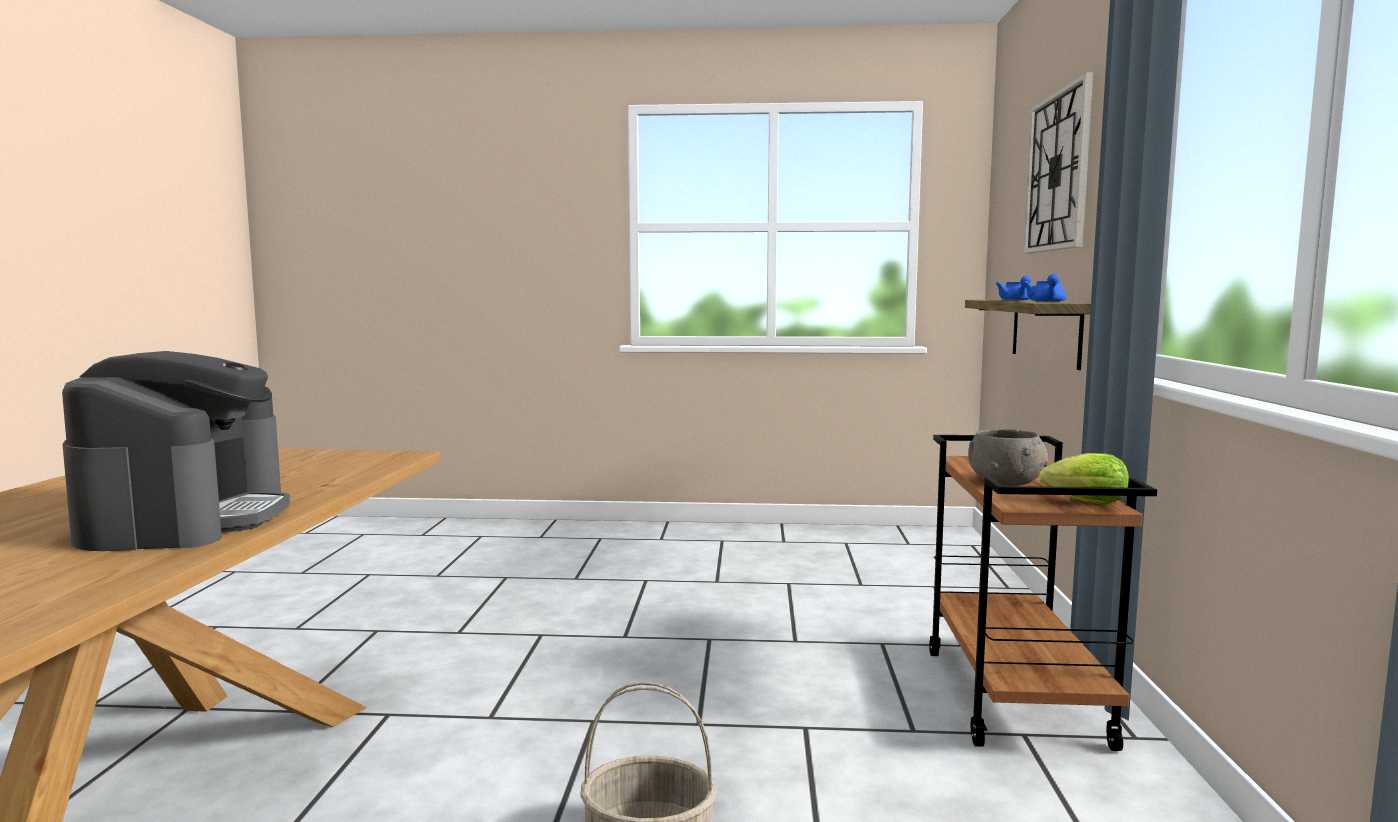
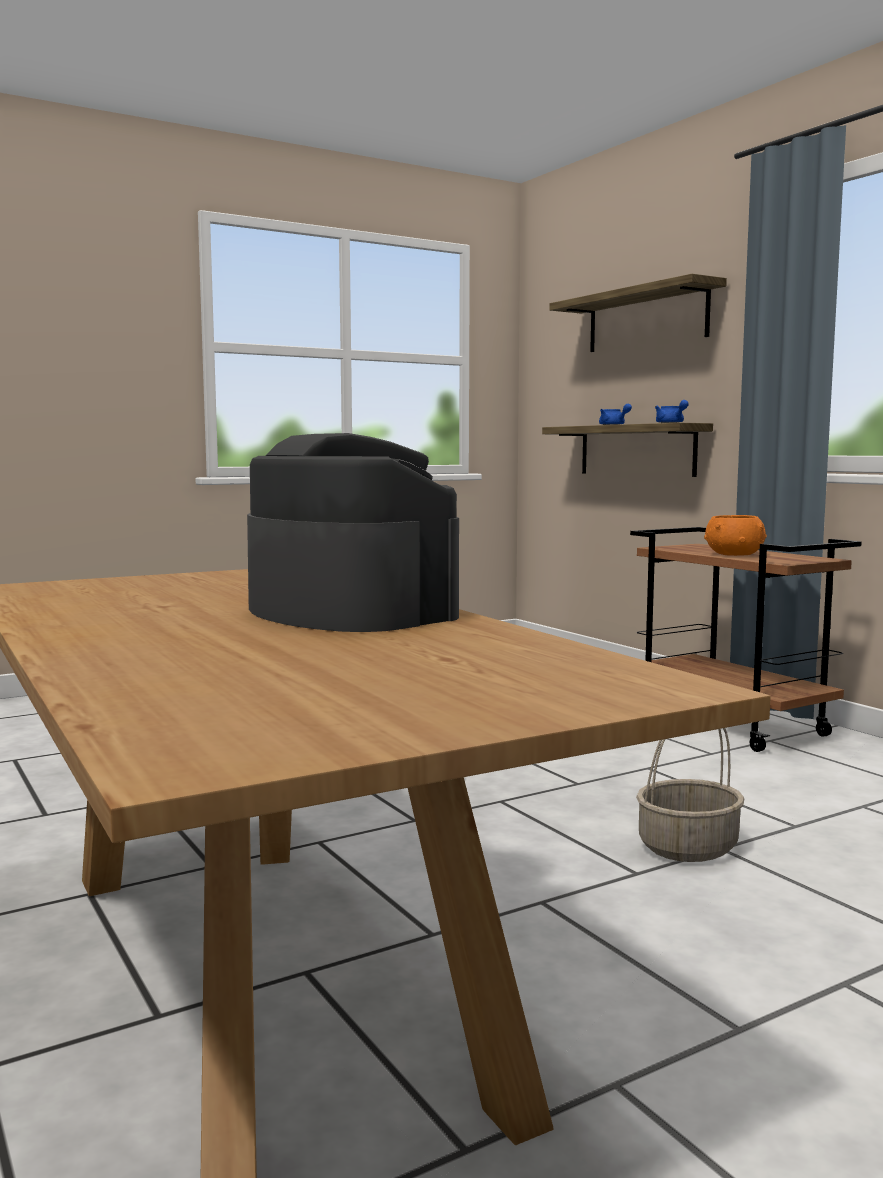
camera: 35 degrees left, 0 degrees up
(1006, 482) = (734, 555): grey bowl -> orange bowl
(1058, 171) = (646, 319): wall clock -> shelf
(1081, 502) = (807, 558): lettuce -> none

